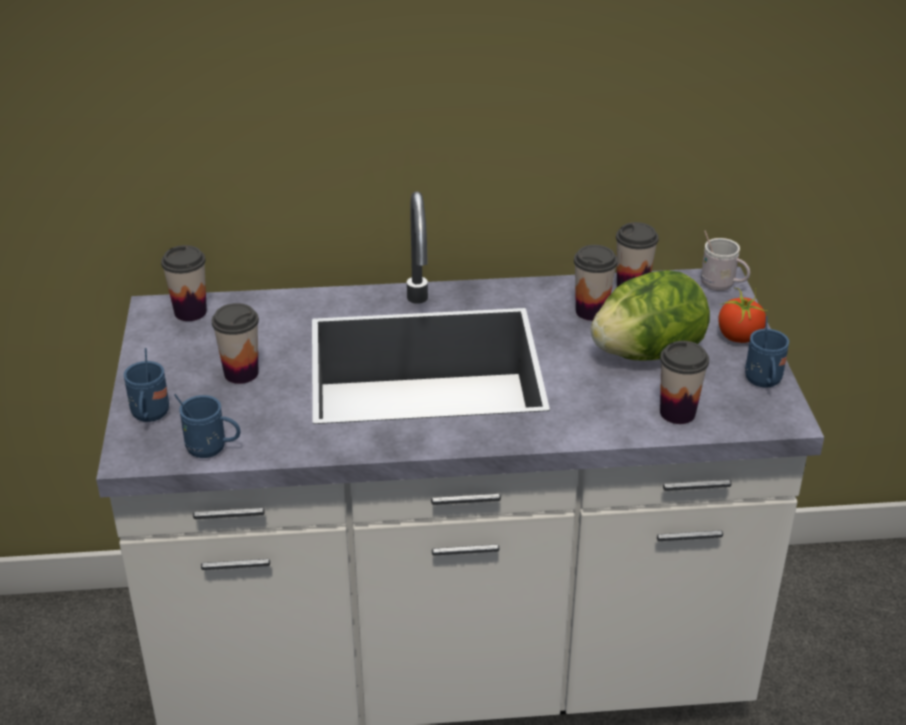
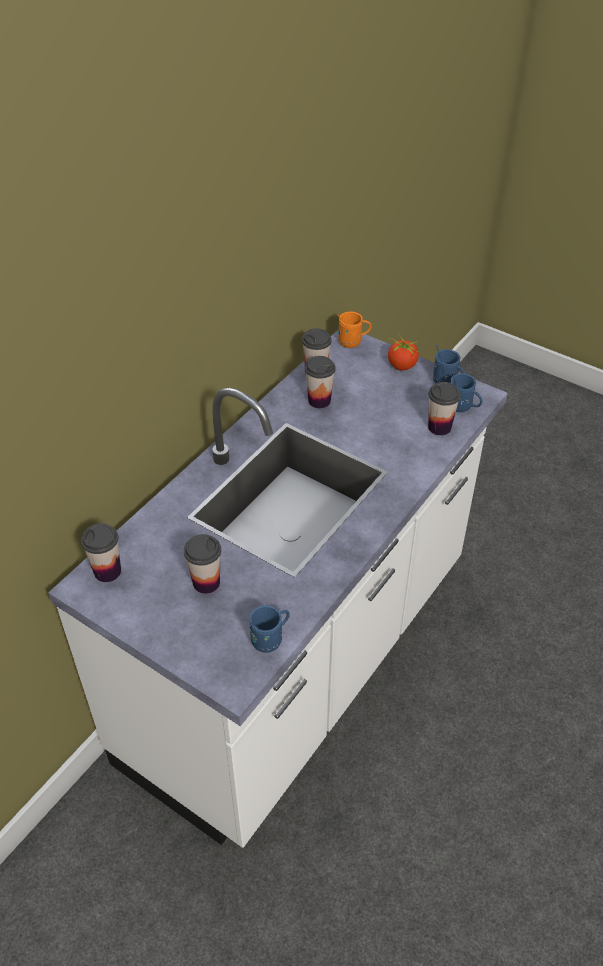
camera: 50 degrees left, 10 degrees up
(149, 417) = (202, 654): blue mug -> blue mug (462, 408)
(647, 353) = (379, 405): lettuce -> none
(722, 286) = (353, 342): white mug -> orange mug

